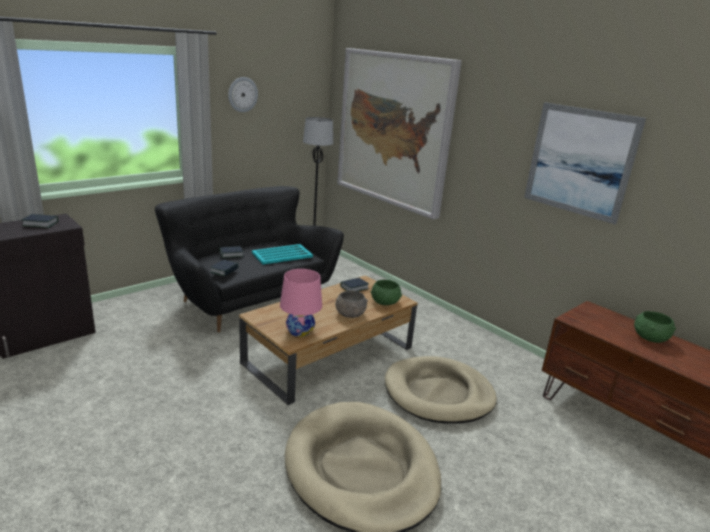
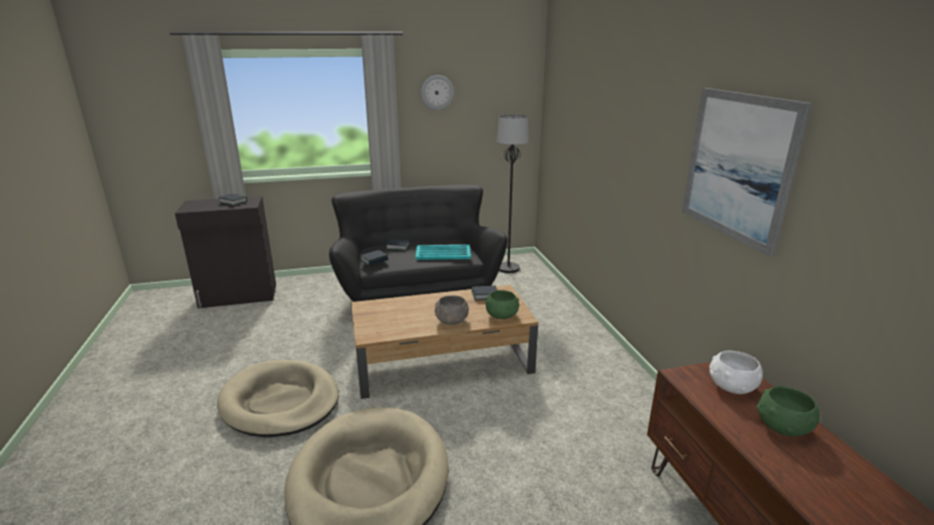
camera: 30 degrees right, 0 degrees up
(300, 331) = (386, 327): pink table lamp -> none
(394, 130) = (583, 128): picture -> none
(438, 394) = (520, 429): beige dog bed -> beige dog bed (280, 402)
(603, 320) = (731, 386): none -> white bowl

